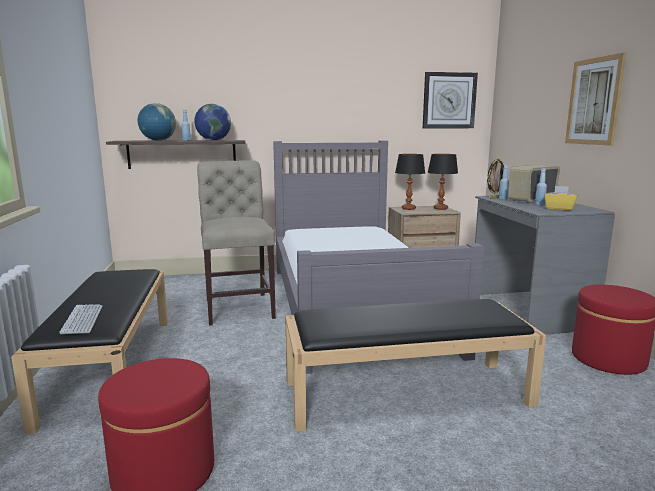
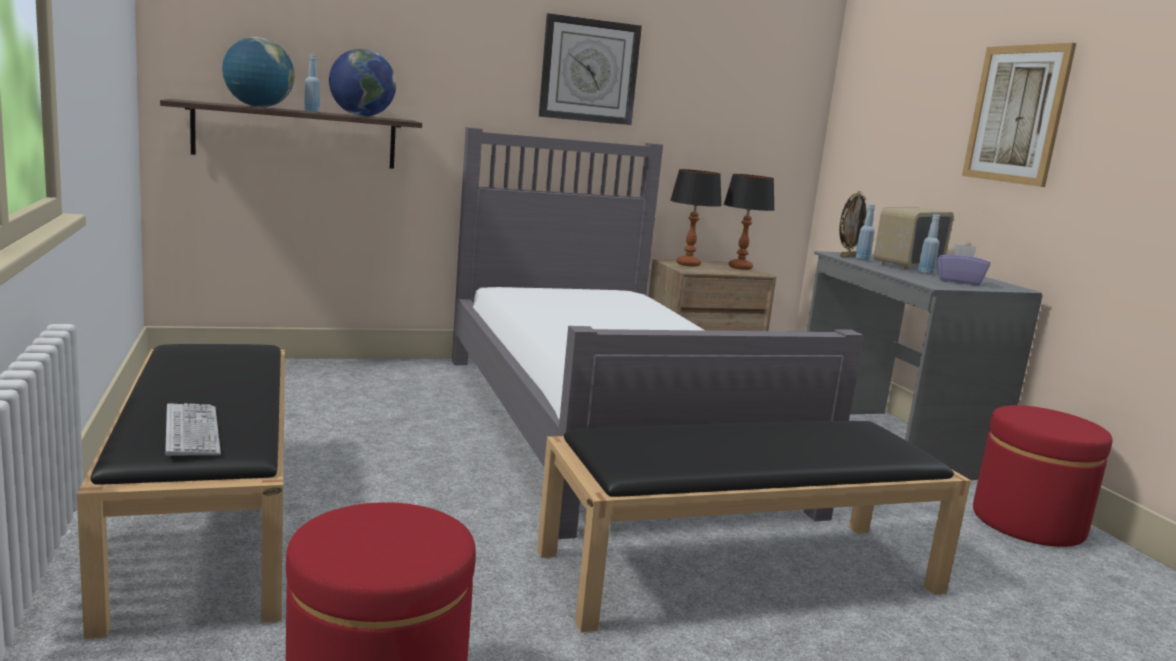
camera: 10 degrees left, 0 degrees up
(239, 306) = (406, 420): beige chair -> none
(449, 100) = (764, 86): wall clock -> wall clock (589, 71)
(559, 209) = (958, 281): yellow tissue box -> purple tissue box

